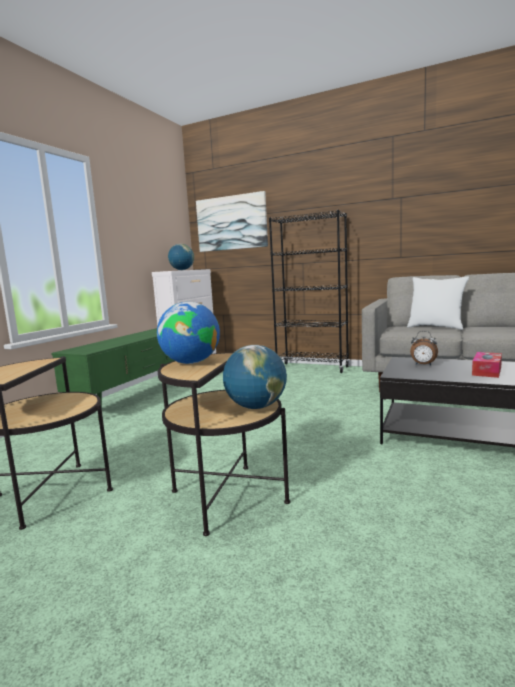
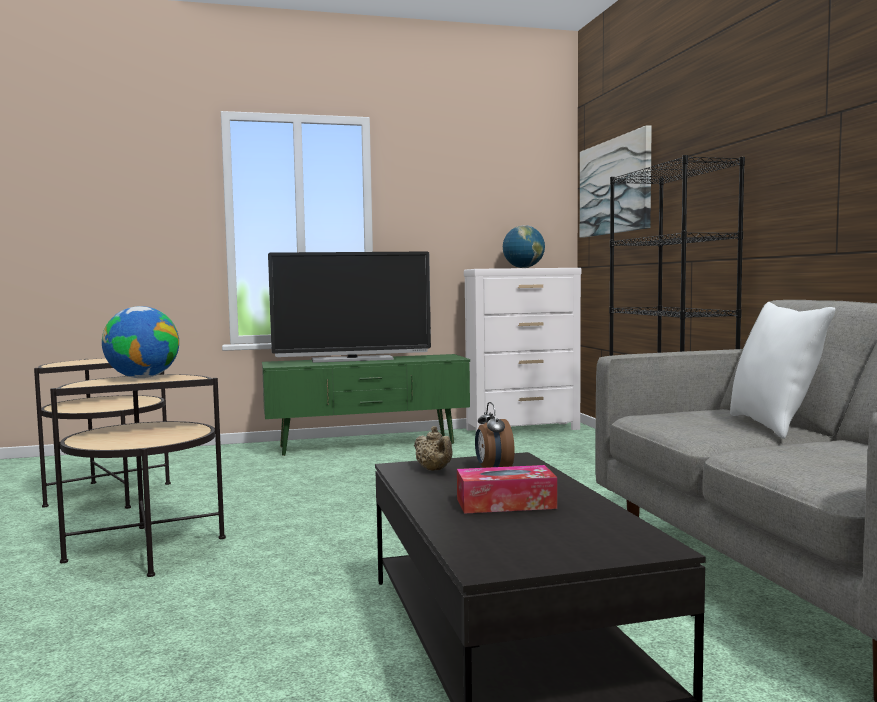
camera: 50 degrees right, 5 degrees down
(118, 339) = (352, 359): none -> television
(256, 407) = (142, 442): globe -> none
(410, 371) = (434, 470): none -> beige teapot

